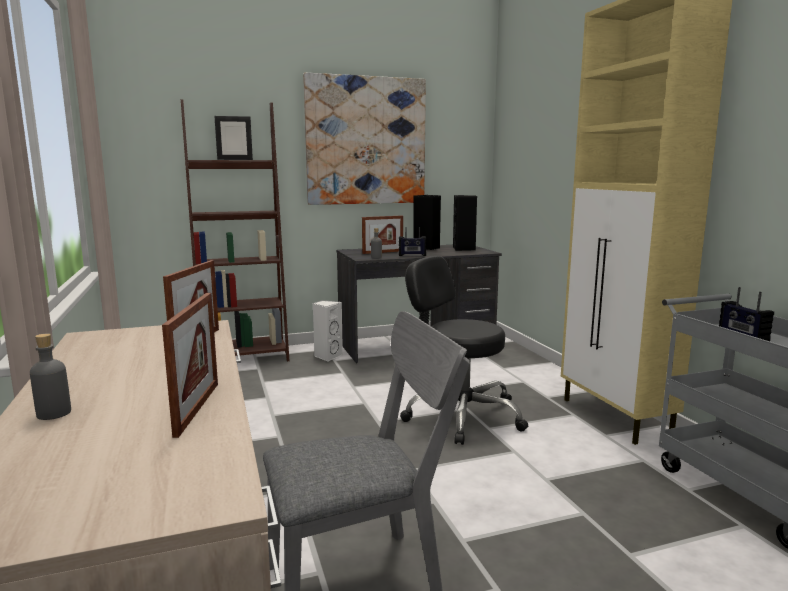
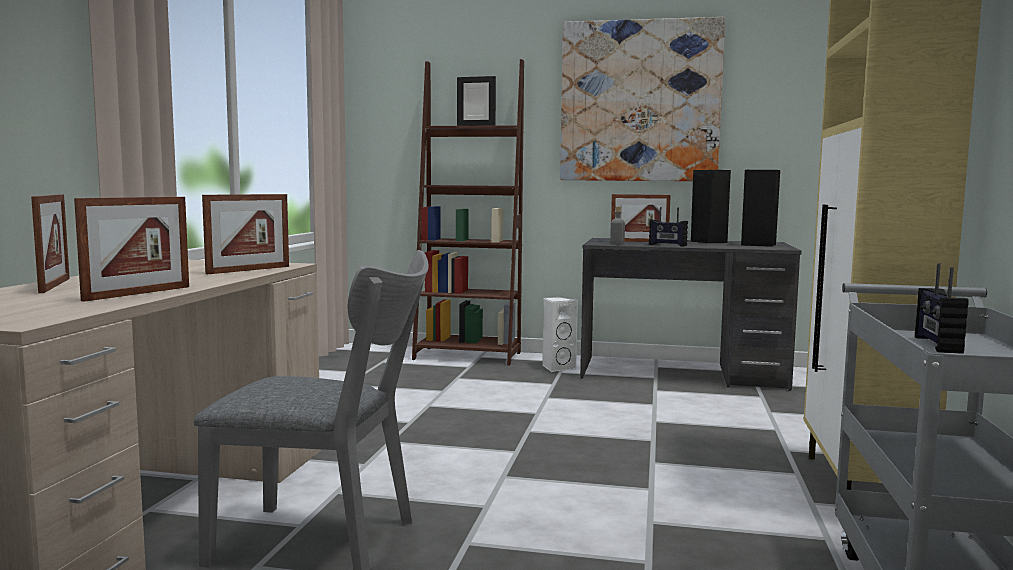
camera: 30 degrees right, 5 degrees down
(54, 413) = (55, 285): grey bottle -> picture frame
(458, 414) = (633, 443): black office chair -> none

